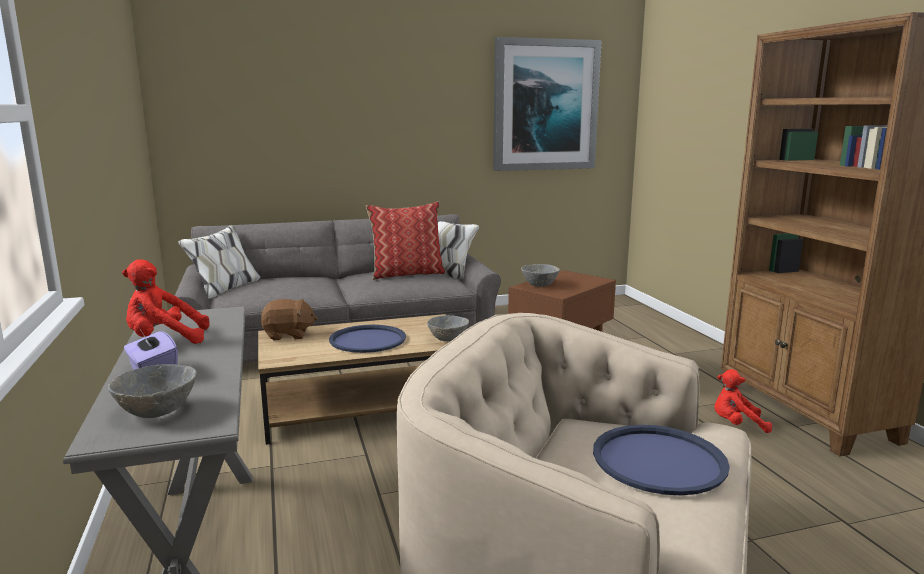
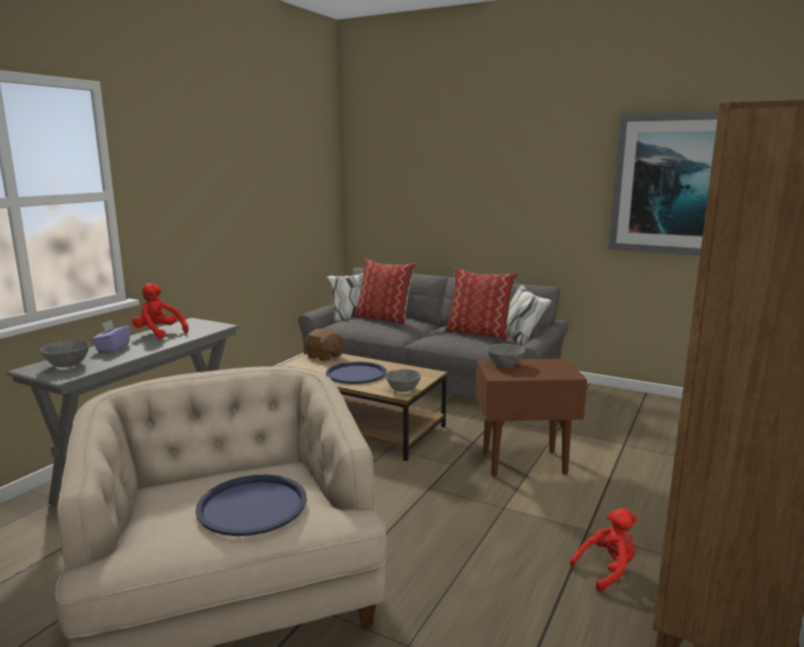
camera: 45 degrees right, 0 degrees up
(278, 282) = (384, 318): none -> pillow
(736, 425) = (607, 570): red plush toy -> red plush toy turned 105 degrees clockwise

